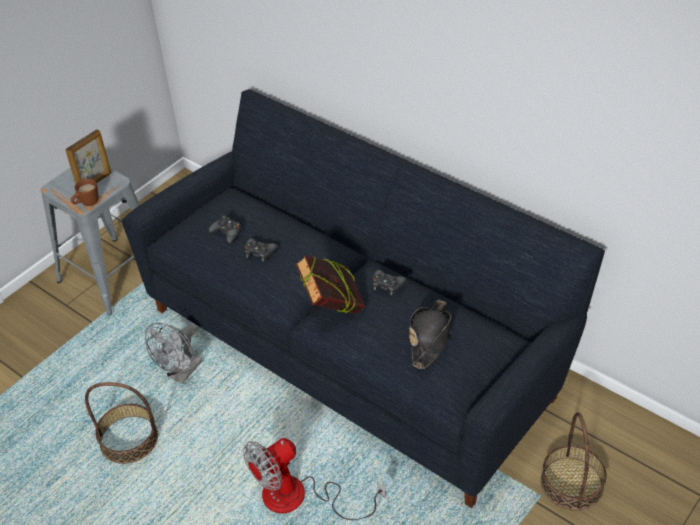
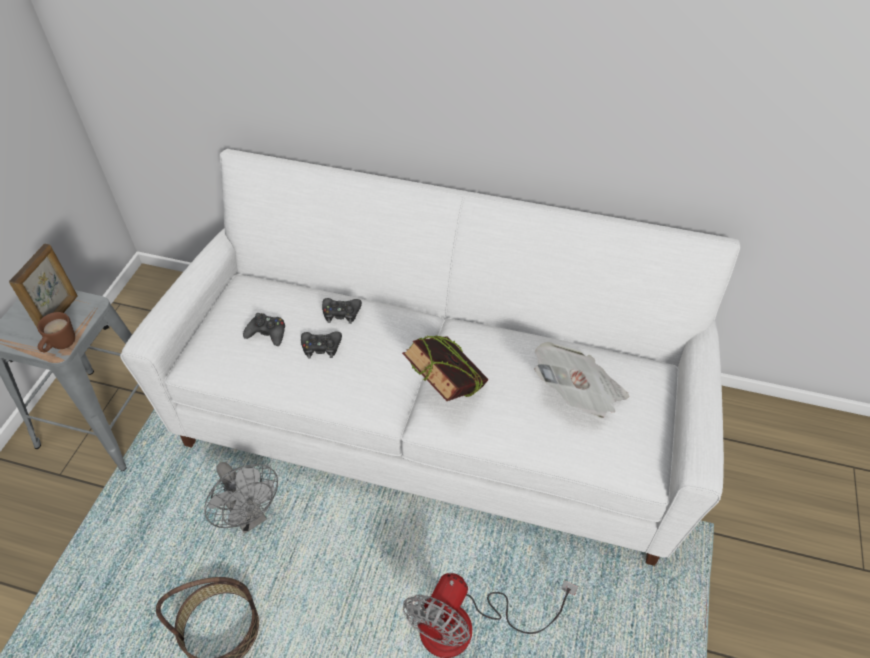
camera: 25 degrees left, 5 degrees up
(181, 373) = (250, 516): grey fan -> grey fan turned 45 degrees counterclockwise
(354, 345) = (435, 416): black sofa -> white sofa
(387, 285) = (493, 344): black game controller -> black game controller (341, 313)
(430, 338) = (578, 395): black hat -> newspaper
(571, 483) = (733, 498): basket -> none

